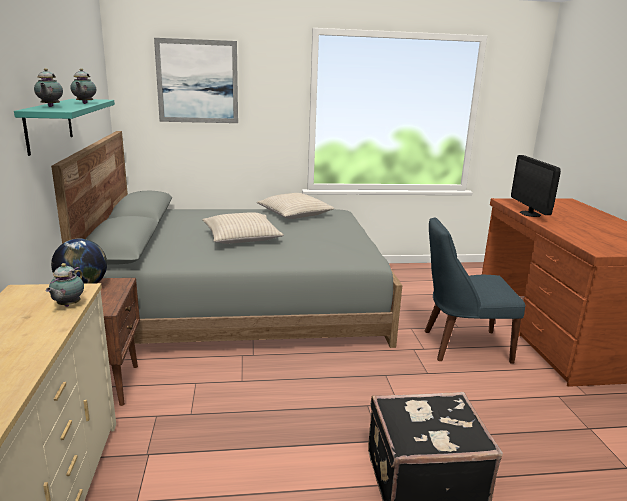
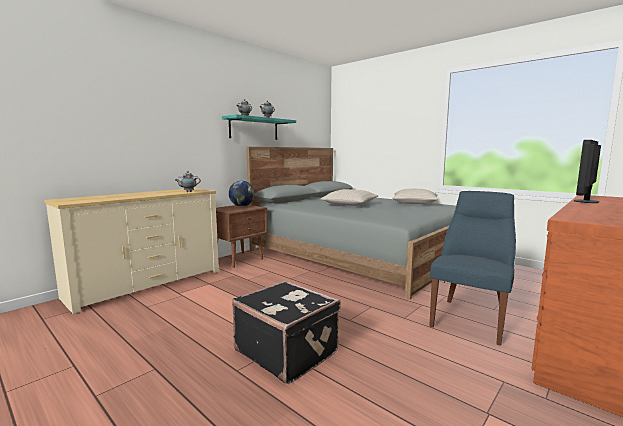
camera: 50 degrees right, 10 degrees down
(197, 81) = (372, 116): picture -> none
(462, 346) = (470, 318): blue chair -> blue chair turned 75 degrees clockwise

